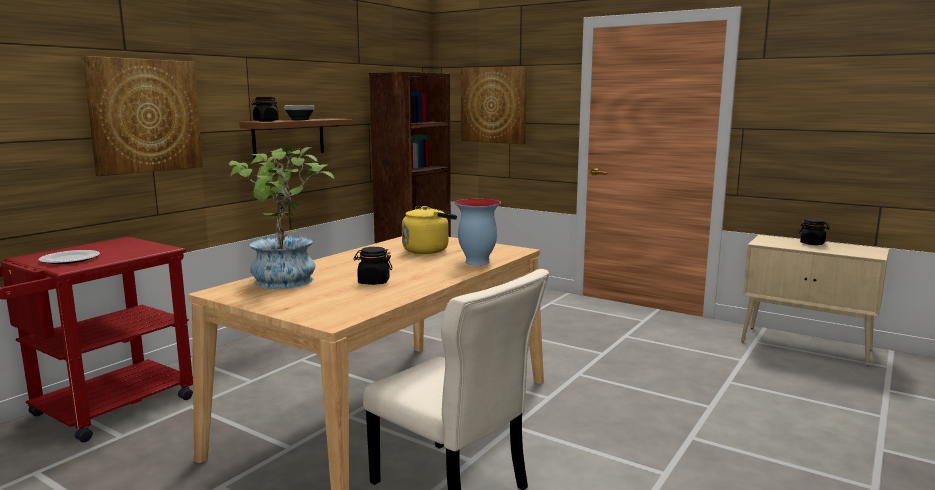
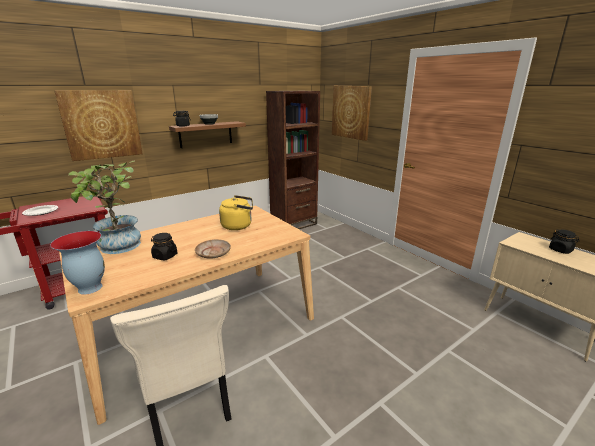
camera: 20 degrees right, 10 degrees up
(438, 273) = (213, 253): none -> beige plate
(476, 262) = (251, 244): vase -> vase (89, 288)

